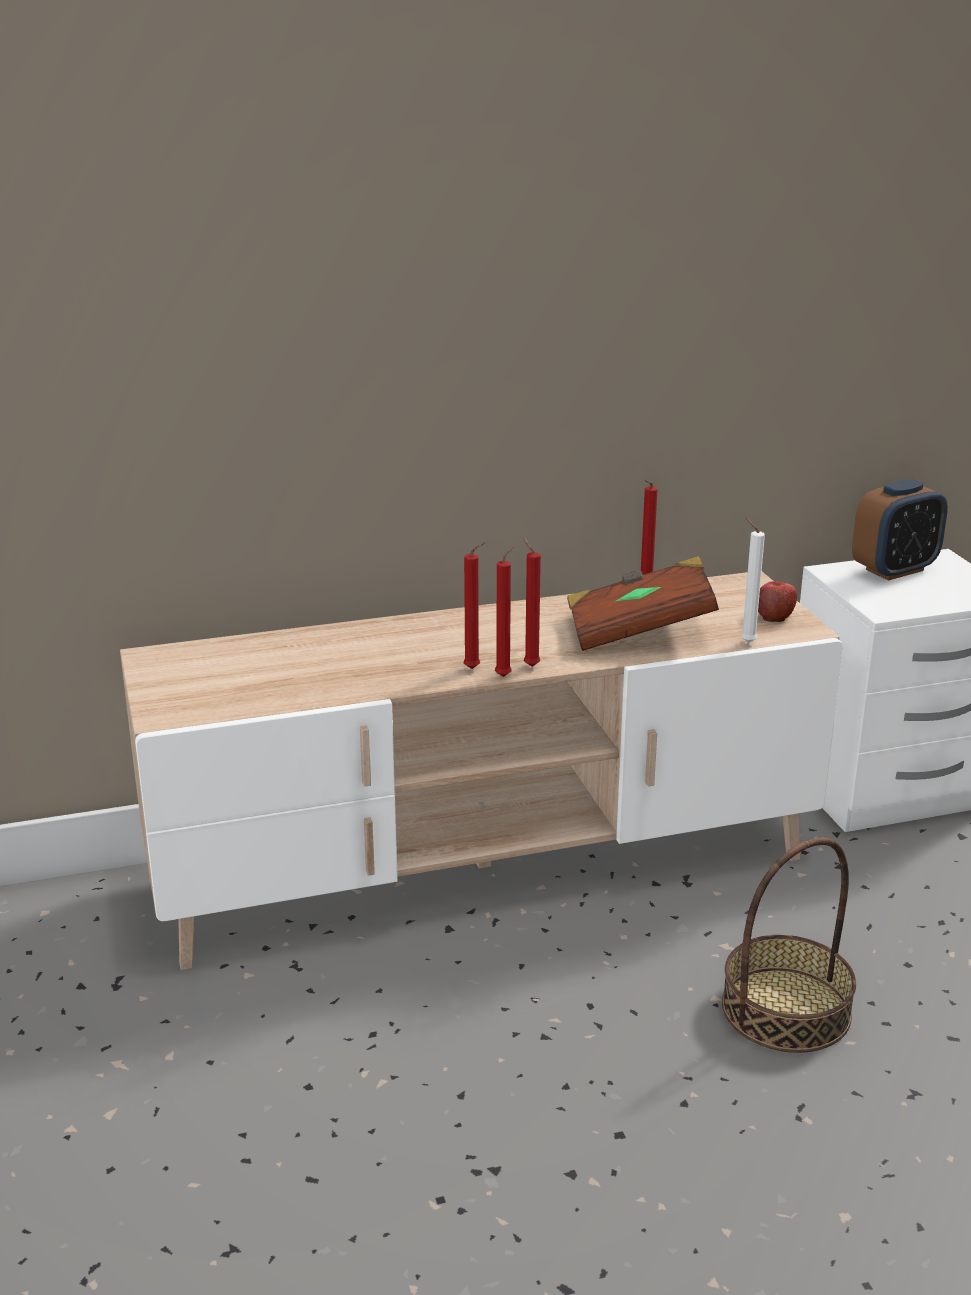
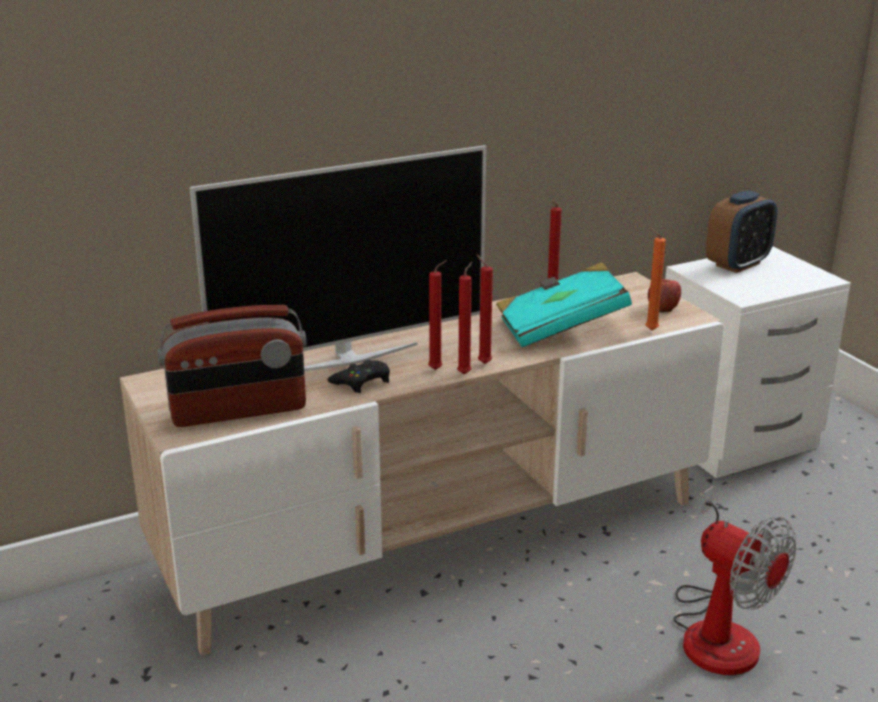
camera: 10 degrees left, 0 degrees up
(234, 698) = (238, 411): none -> radio
(378, 647) = (348, 358): none -> television
(383, 675) = (362, 381): none -> black game controller
(639, 631) = (560, 328): brown book -> turquoise book
(745, 642) = (649, 330): white candle -> orange candle
(785, 1009) = (718, 629): basket -> fan

